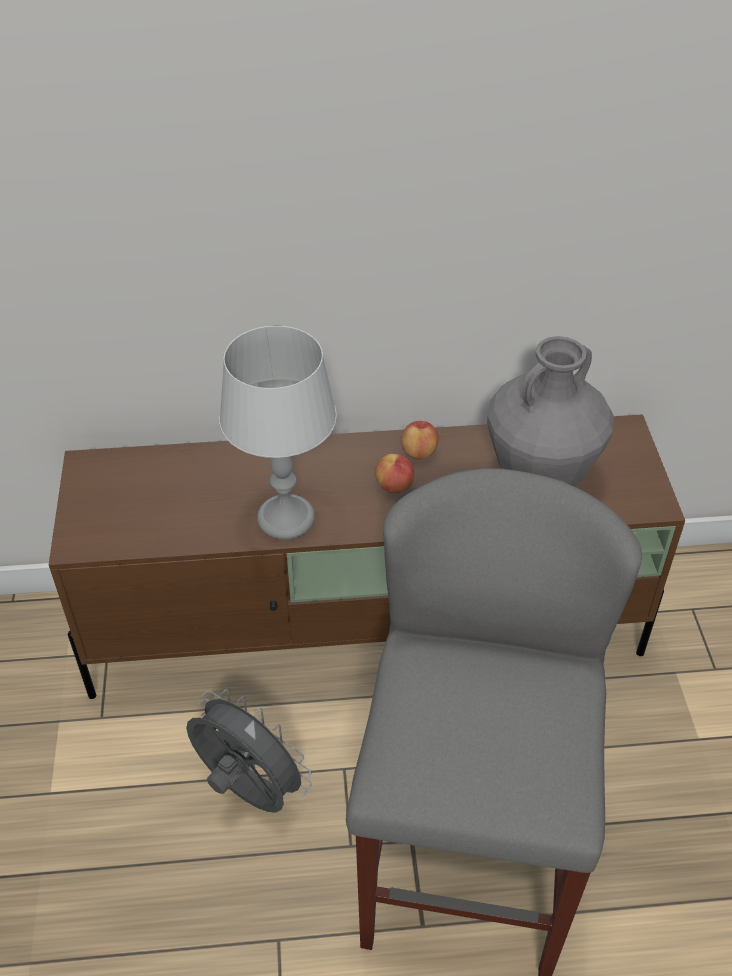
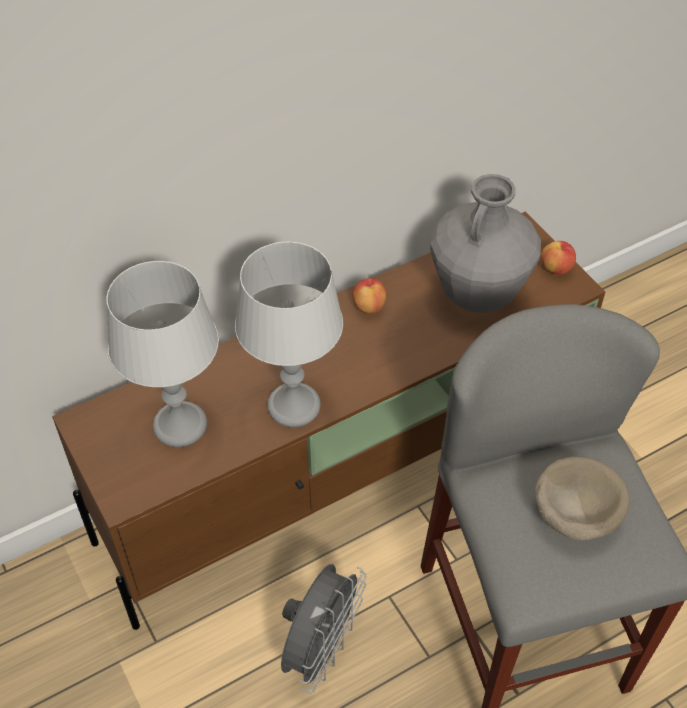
camera: 25 degrees left, 5 degrees up
(169, 499) = (180, 426): none -> grey table lamp
(247, 791) = (320, 649): grey fan -> grey fan turned 105 degrees clockwise
(394, 486) = (366, 344): apple -> apple (556, 268)
(490, 721) = (574, 514): none -> beige bowl

